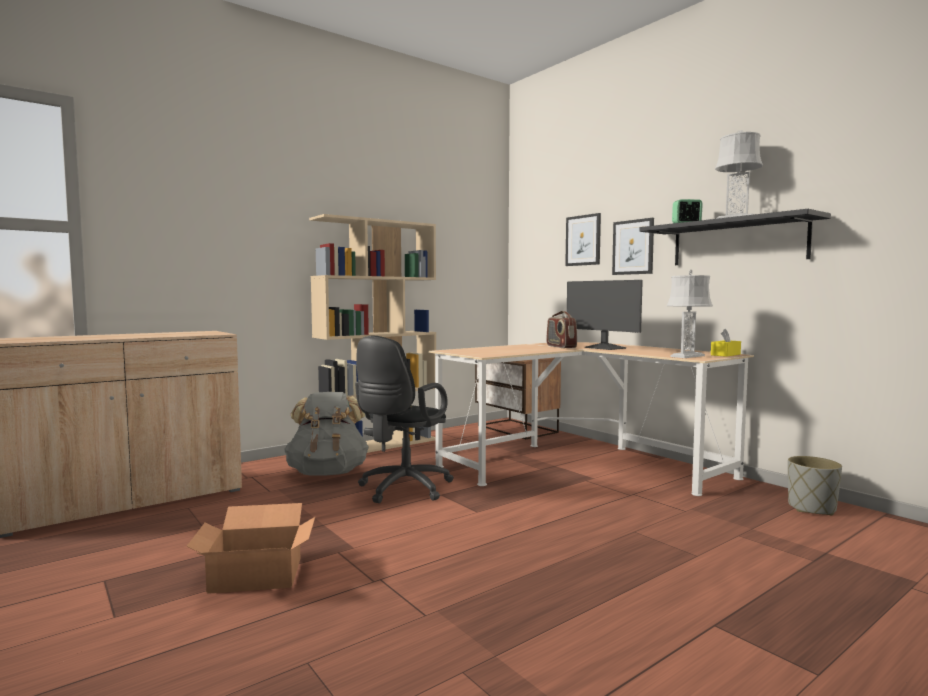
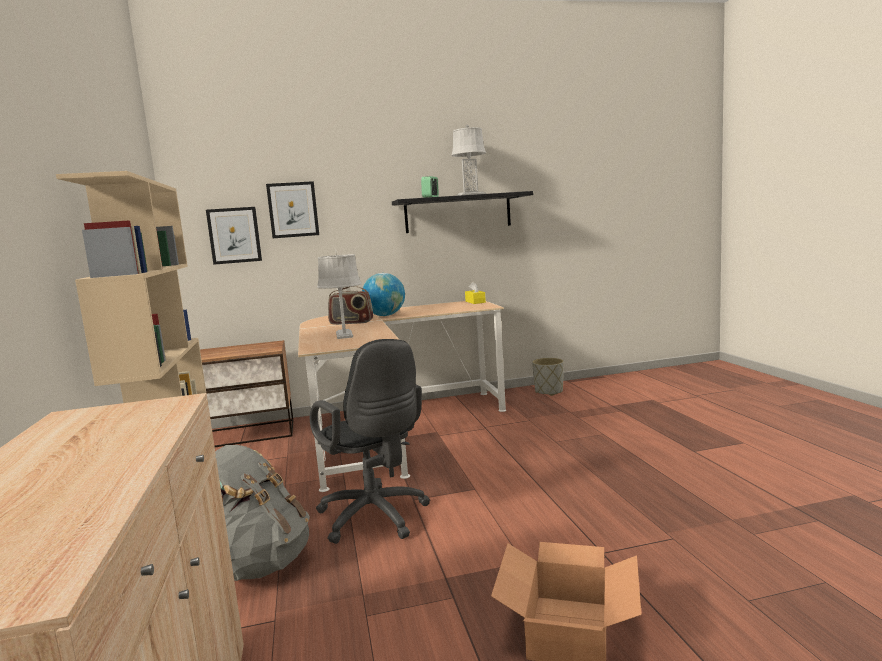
camera: 65 degrees left, 5 degrees up
(604, 348) = (385, 315): monitor -> globe
(633, 247) = (358, 217): picture -> picture (234, 235)
(687, 356) = (473, 307): grey table lamp -> grey table lamp (344, 335)

